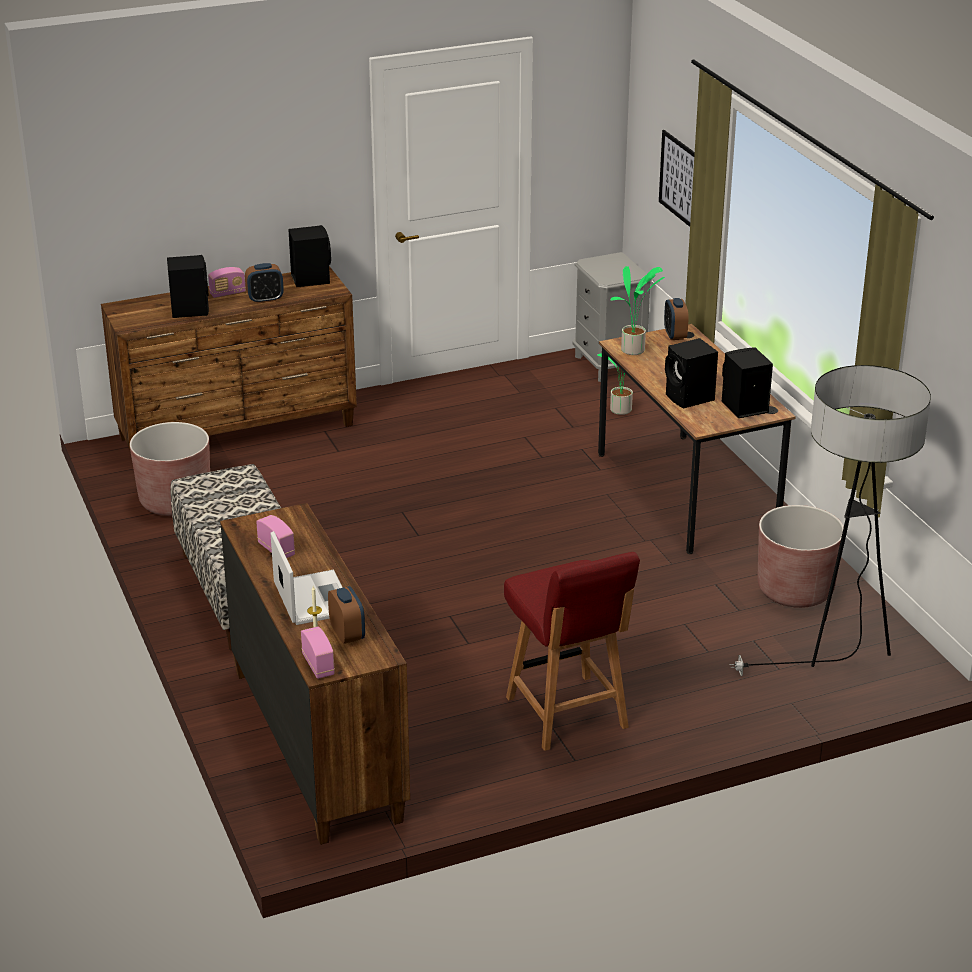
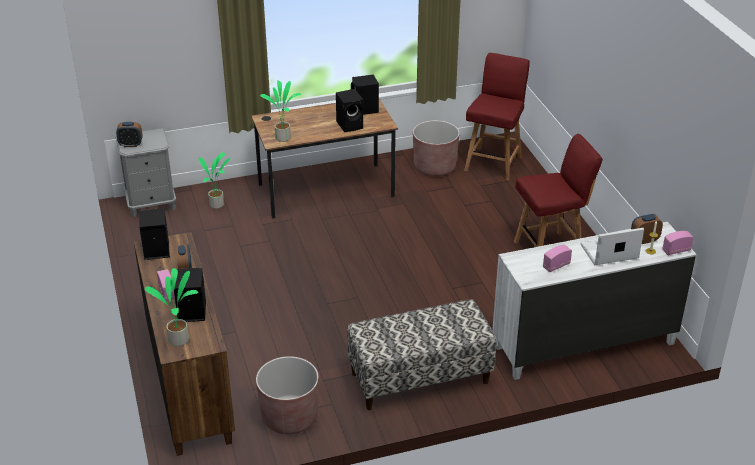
camera: 85 degrees left, 5 degrees up
(140, 309) = (180, 339): none -> potted plant
(317, 743) = (583, 344): brown dresser -> white dresser
(675, 335) = (266, 122): alarm clock -> alarm clock (131, 144)
(679, 179) = (178, 49): picture -> none
(836, 654) = (493, 163): floor lamp -> red chair

